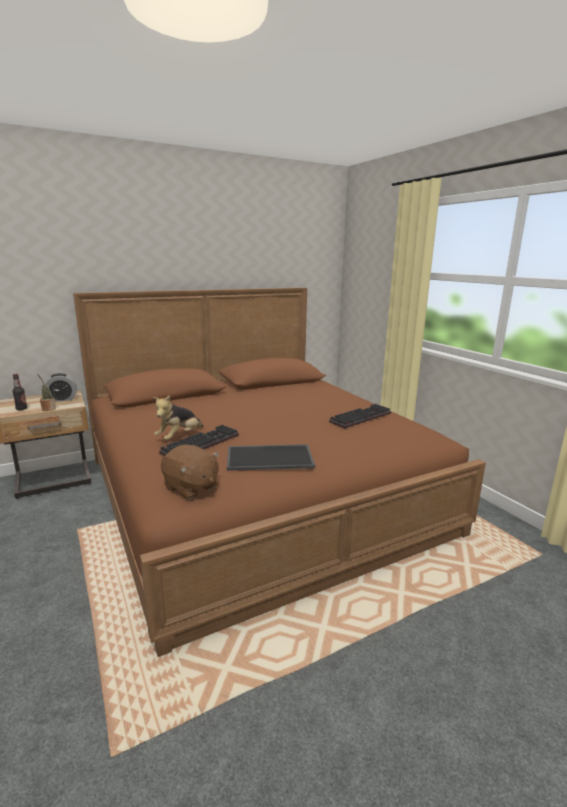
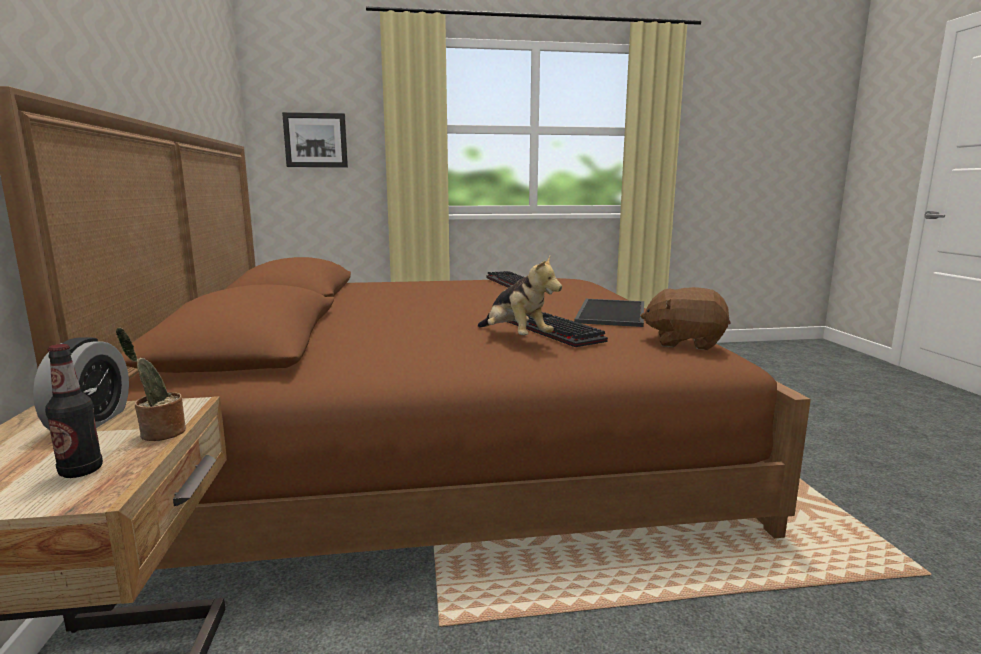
camera: 70 degrees left, 5 degrees down
(191, 487) = (685, 343): brown plush toy -> brown plush toy turned 135 degrees counterclockwise
(367, 281) = (316, 140): none -> picture

